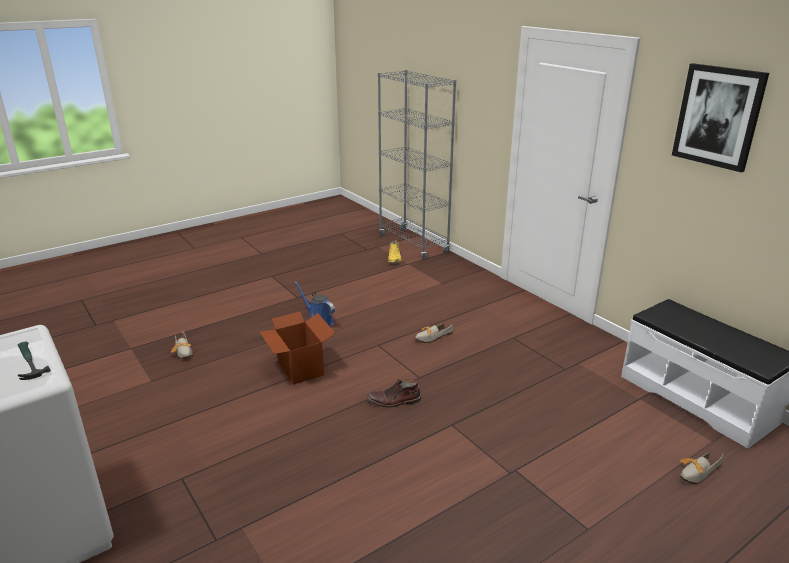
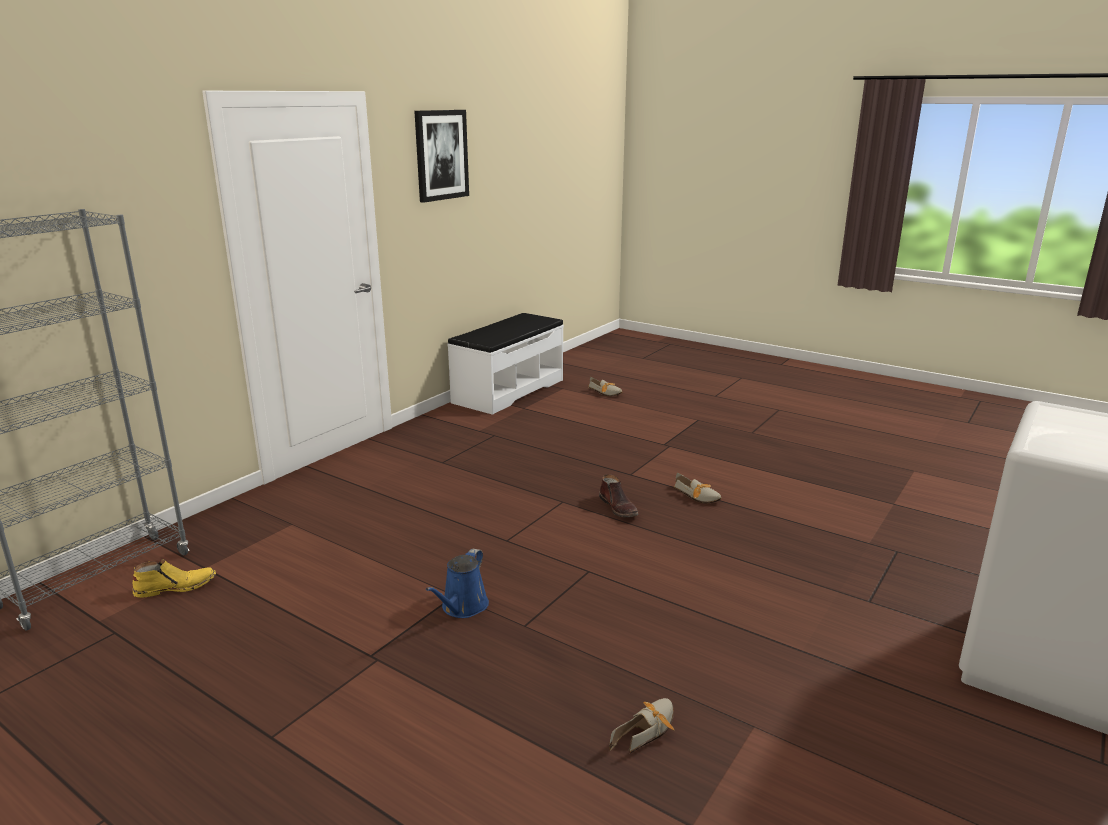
camera: 110 degrees left, 5 degrees down
(29, 363) = (1058, 424): hammer -> none
(299, 369) = (605, 586): cardboard box -> none
(430, 337) = (467, 508): shoe -> shoe (698, 497)

